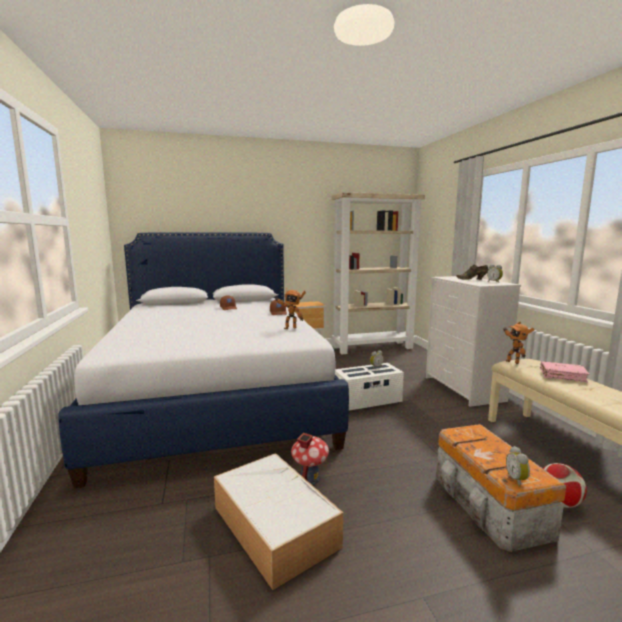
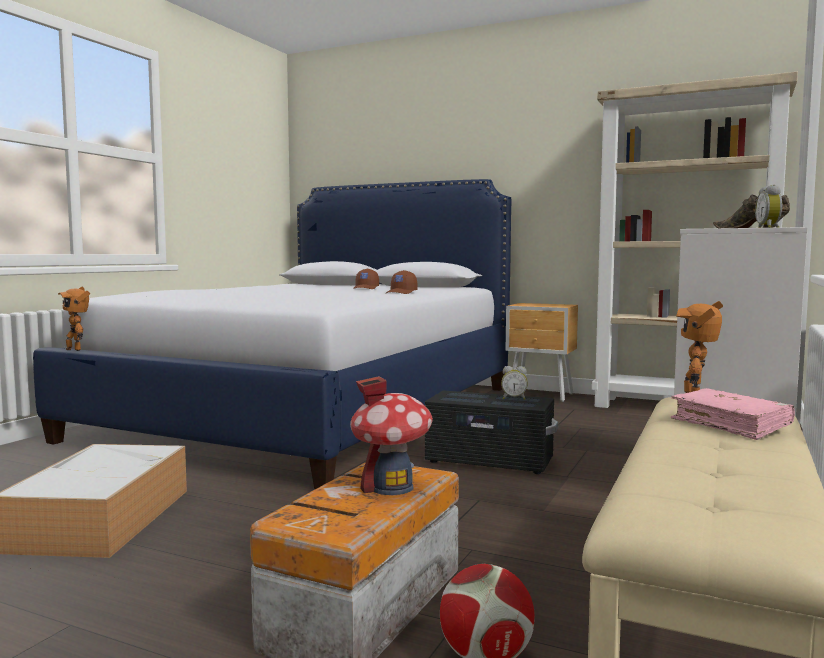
camera: 40 degrees right, 5 degrees down
(289, 328) = (344, 299): toy robot -> toy robot (76, 349)
(309, 478) = (222, 500): toy house -> toy house (391, 487)
(367, 401) = (489, 461): white storage box -> black storage box
(517, 480) = (293, 521): alarm clock -> none

